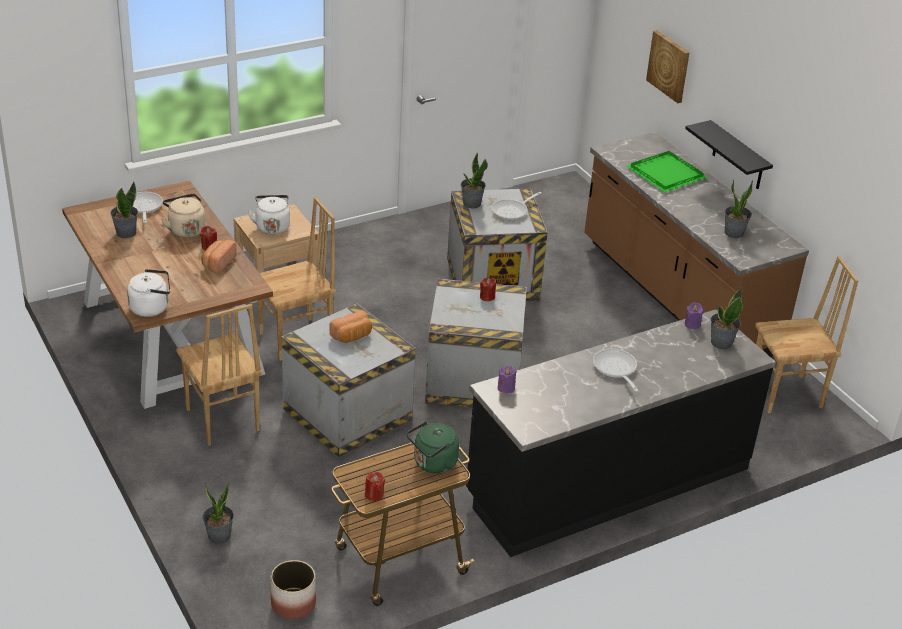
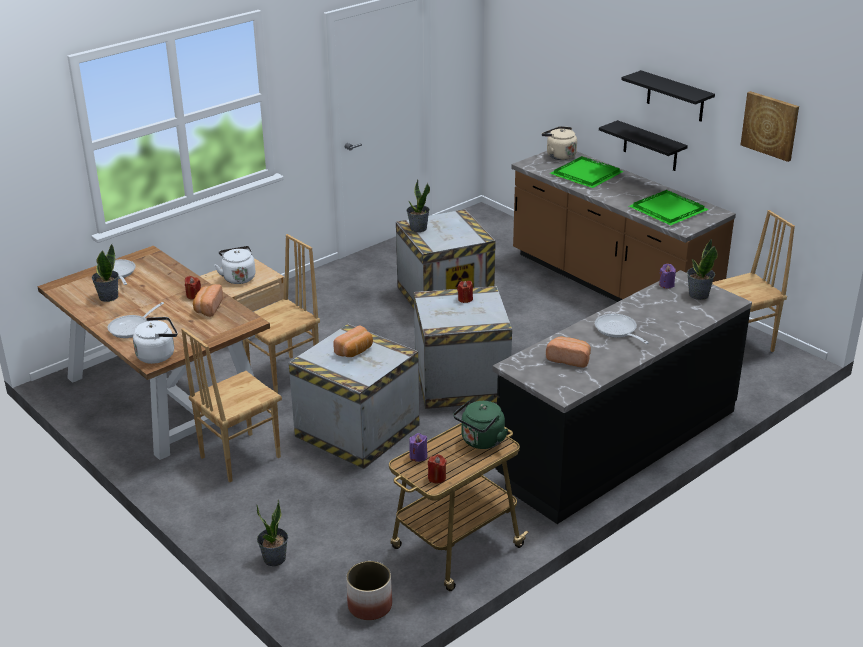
camera: 10 degrees left, 5 degrees down
(185, 229) = (165, 285): beige kettle -> beige kettle (559, 155)
(221, 420) = (239, 457): brown chair -> brown chair turned 90 degrees clockwise
(506, 388) = (527, 362): purple candle -> purple candle (418, 456)
(512, 211) = (457, 229): frying pan -> frying pan (132, 327)
(550, 393) = (569, 359): none -> bread
(669, 66) = (568, 82): picture -> picture (770, 125)
(734, 233) = (666, 210): potted plant -> green tray
(767, 110) = (675, 96): none -> black shelf

